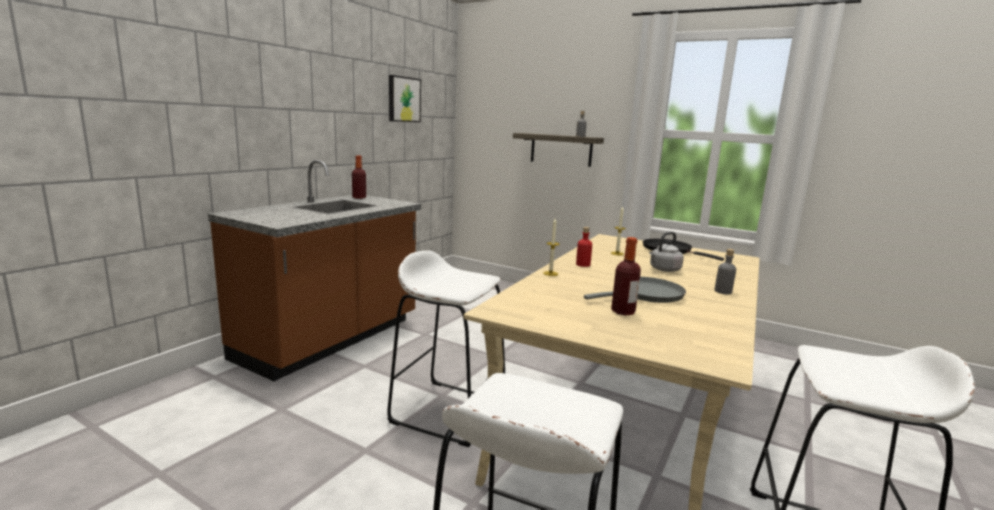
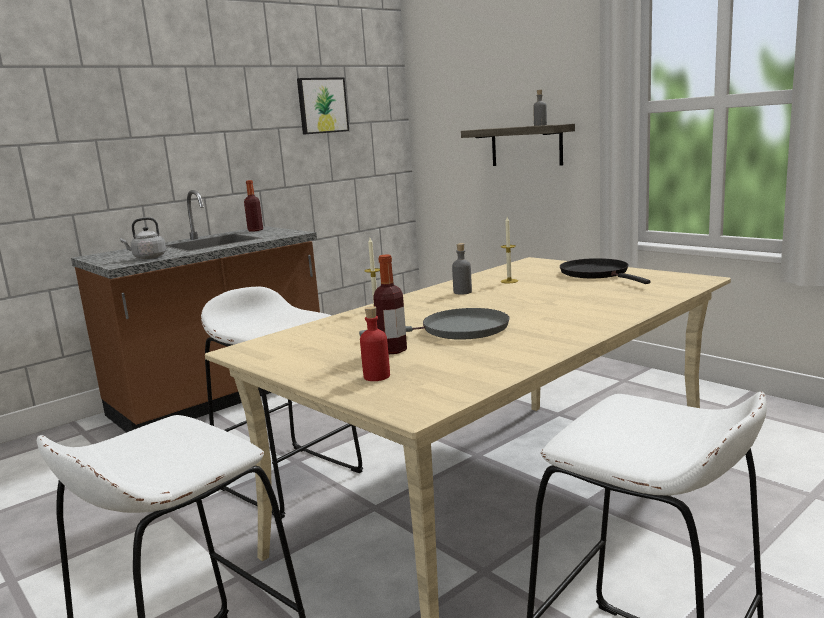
camera: 20 degrees right, 0 degrees up
(583, 264) = (437, 296): red bottle -> red bottle (376, 376)
(663, 270) = (540, 299): grey kettle -> grey kettle (148, 257)
(723, 291) = (578, 325): grey bottle -> grey bottle (462, 292)

